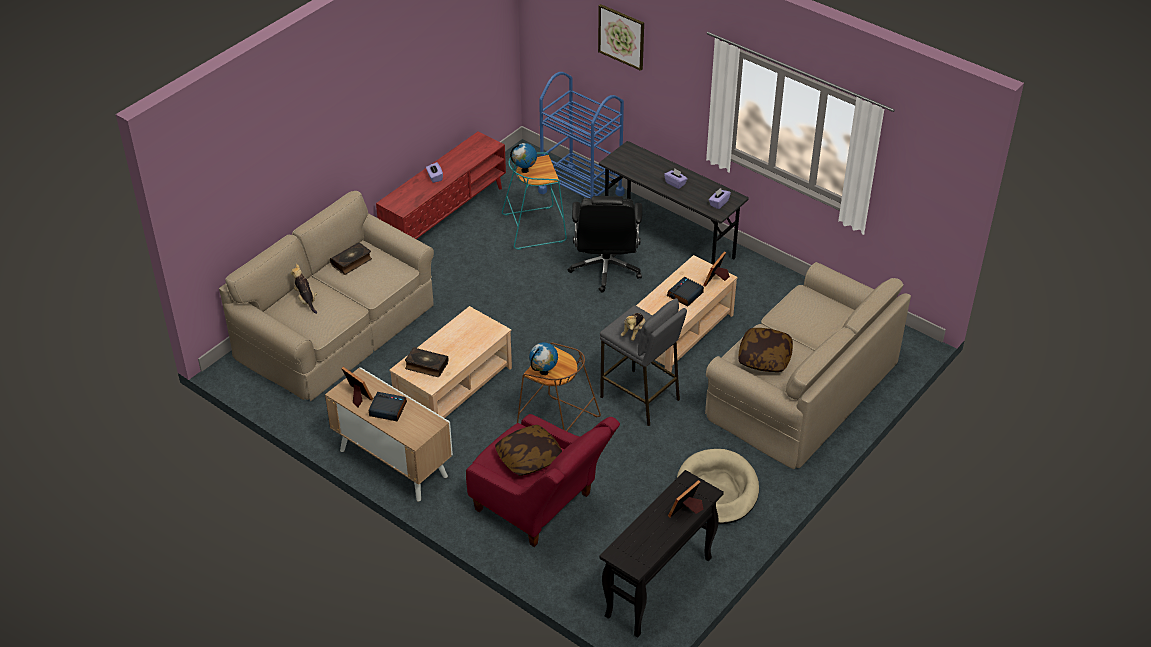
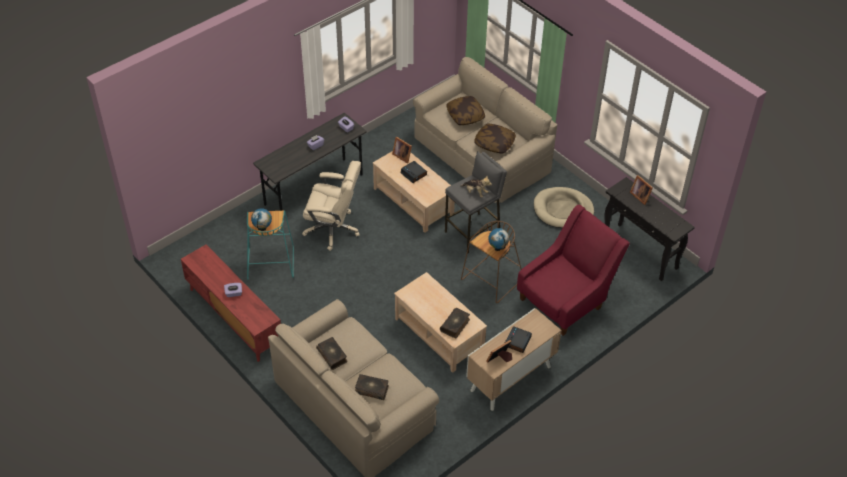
camera: 80 degrees left, 5 degrees up
(306, 300) = (372, 389): plush toy -> book
(529, 458) = (561, 277): pillow -> pillow (465, 116)
(581, 192) = (237, 229): blue cart -> none
(606, 269) = (333, 229): black office chair -> beige office chair
(621, 36) = (220, 101): picture -> none

